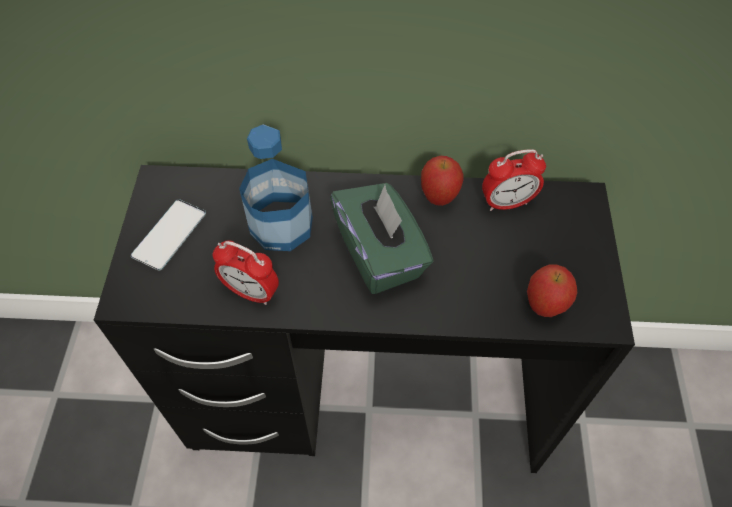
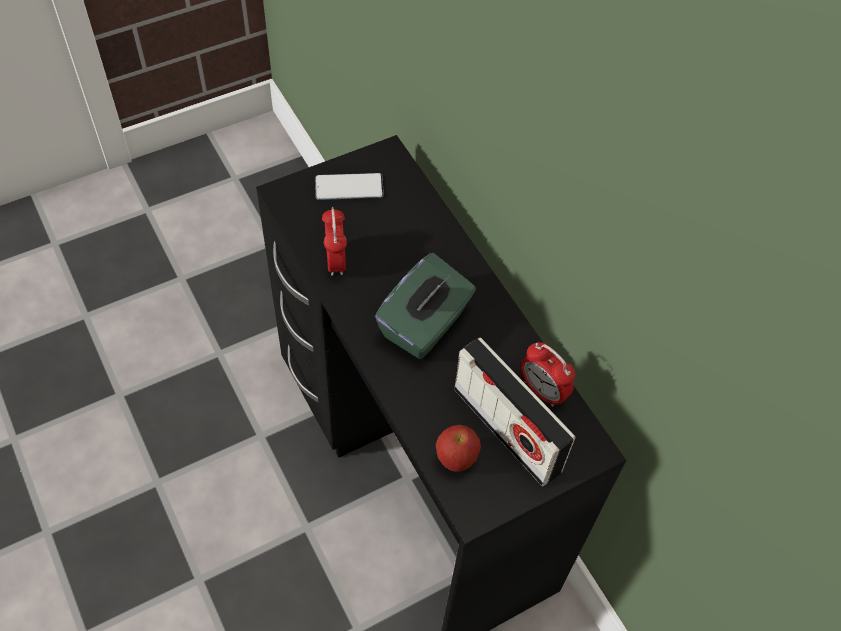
camera: 55 degrees right, 0 degrees up
(281, 225) = (405, 248): bottle -> none
(439, 197) = (510, 339): apple -> none
(532, 249) = (507, 429): none -> radio

